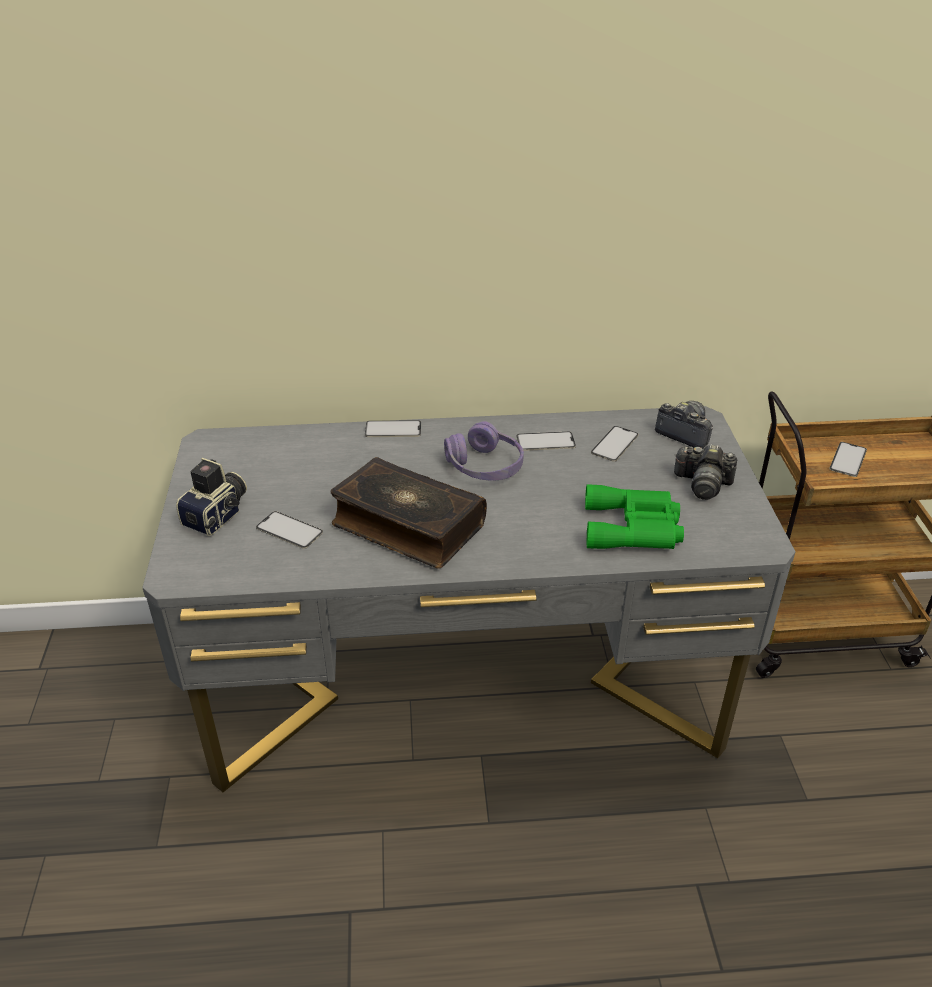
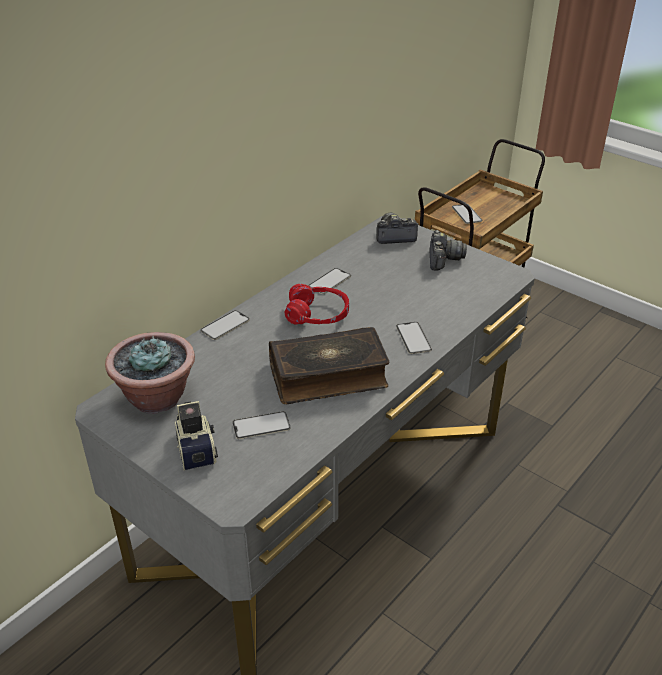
camera: 45 degrees left, 0 degrees up
(253, 457) = (156, 398): none -> potted plant
(485, 466) = (317, 315): purple headphones -> red headphones
(614, 444) = (368, 262): phone -> phone (413, 338)
(634, 528) = (446, 302): green binoculars -> none
(702, 484) = (443, 259): camera -> camera turned 60 degrees counterclockwise

